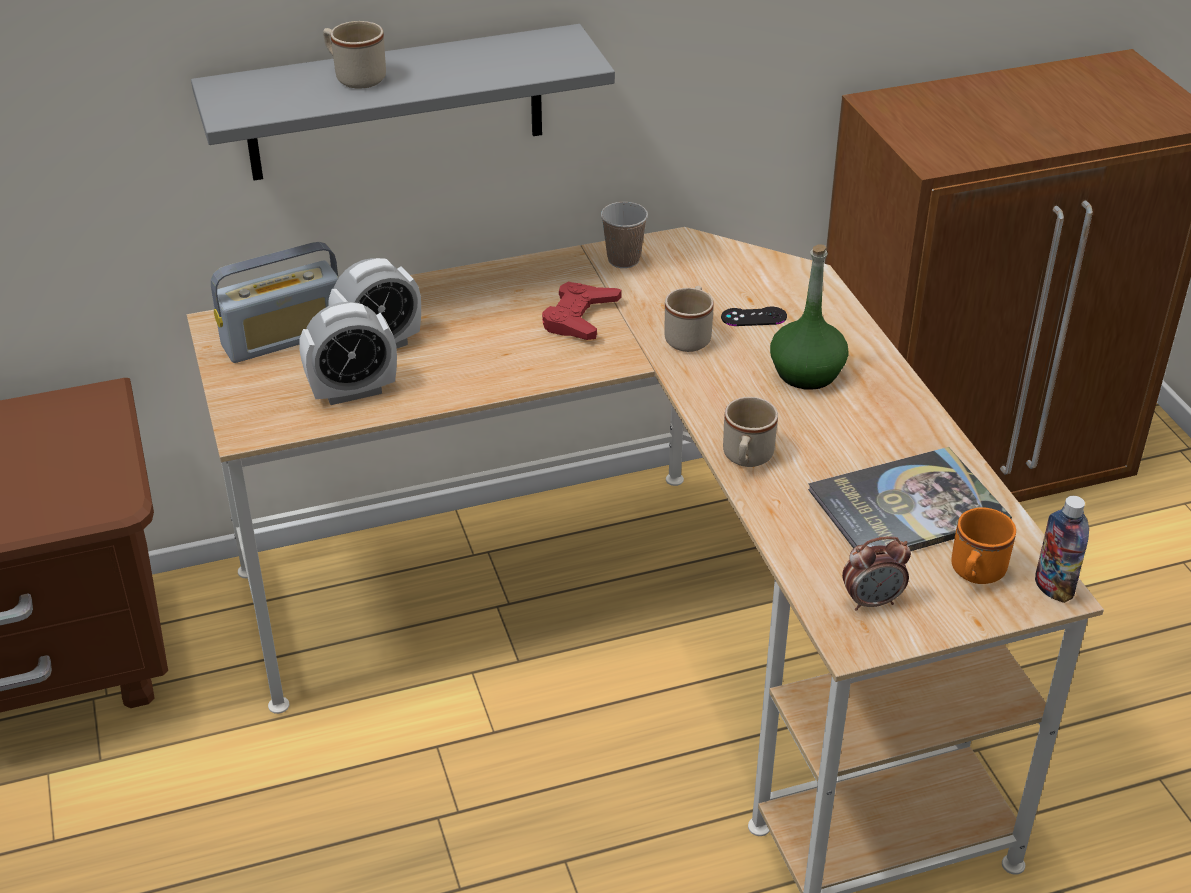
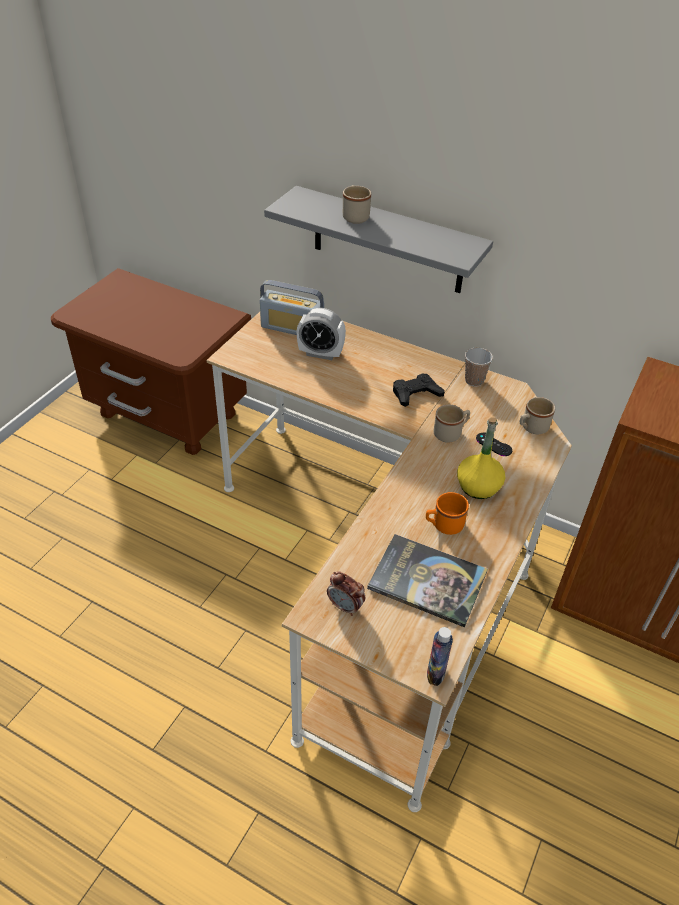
camera: 45 degrees right, 5 degrees up
(353, 391) = (284, 366): alarm clock -> none
(580, 317) = (416, 394): red game controller -> black game controller
(746, 459) = (390, 504): beige mug -> beige mug (531, 428)
(806, 373) = (478, 486): green bottle -> yellow bottle
(975, 574) = (409, 635): orange mug -> orange mug (443, 525)

